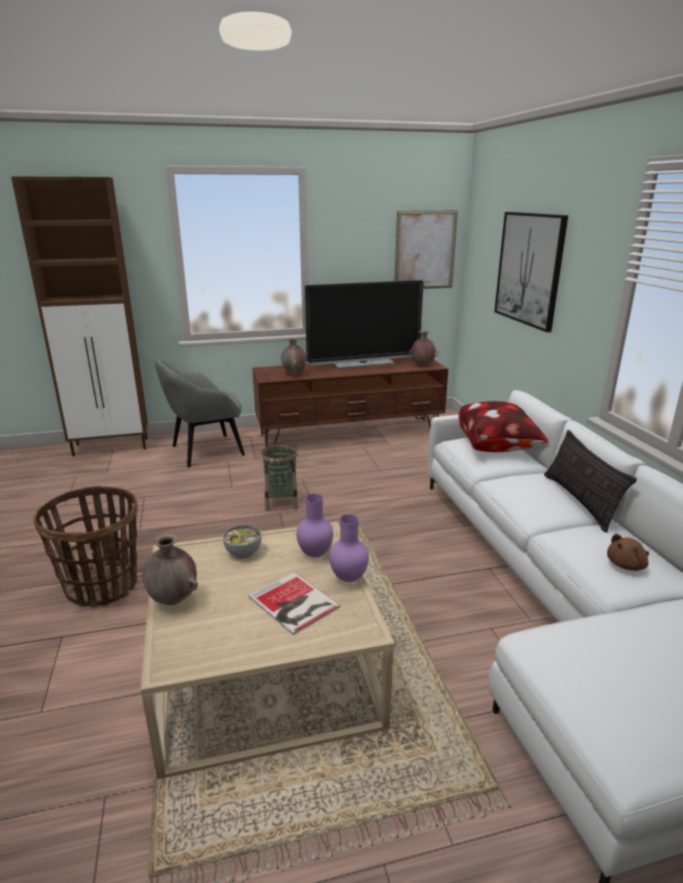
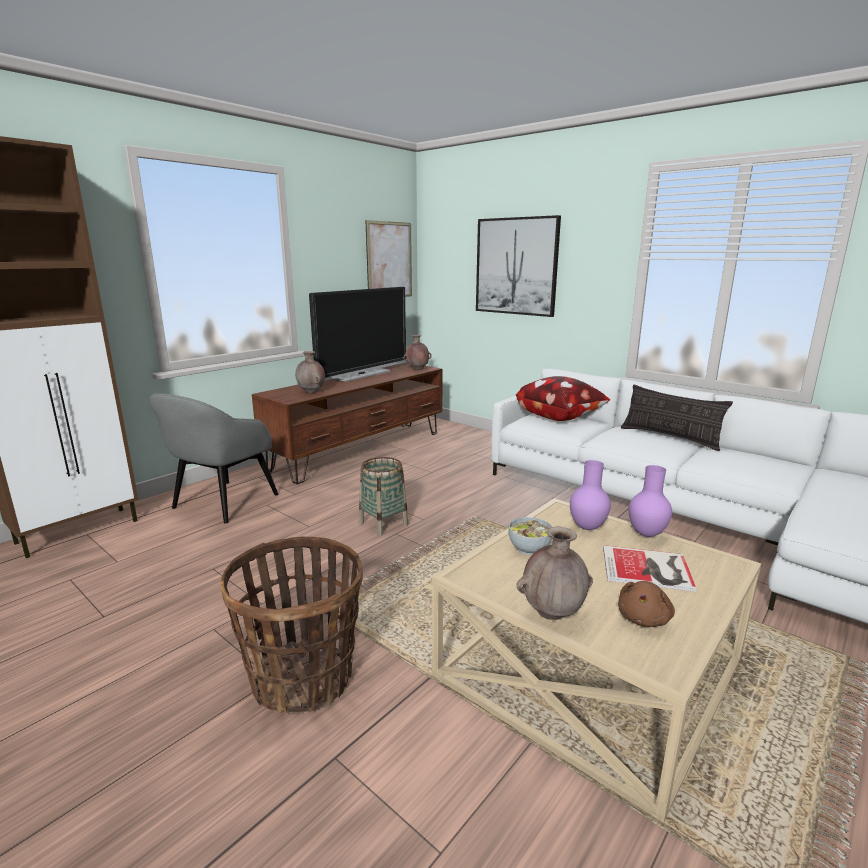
camera: 35 degrees left, 5 degrees down
(627, 565) = (766, 465): brown plush toy -> brown plush toy (644, 618)

